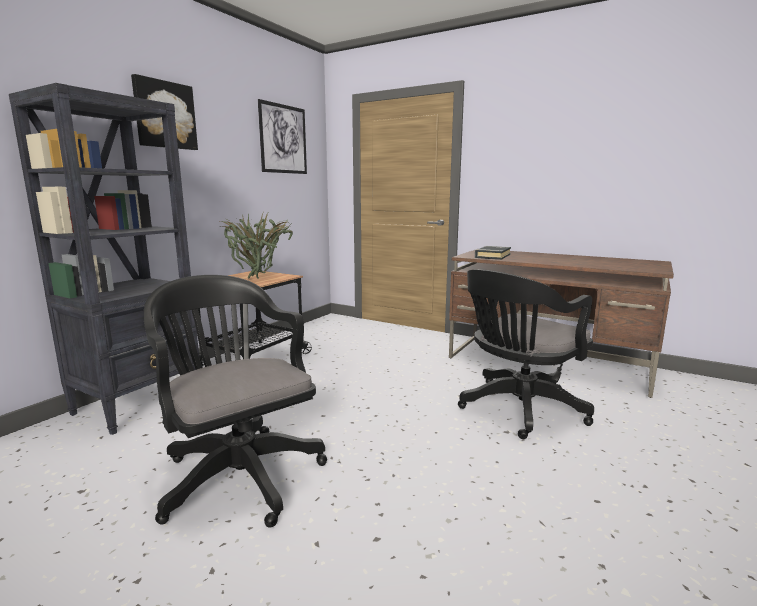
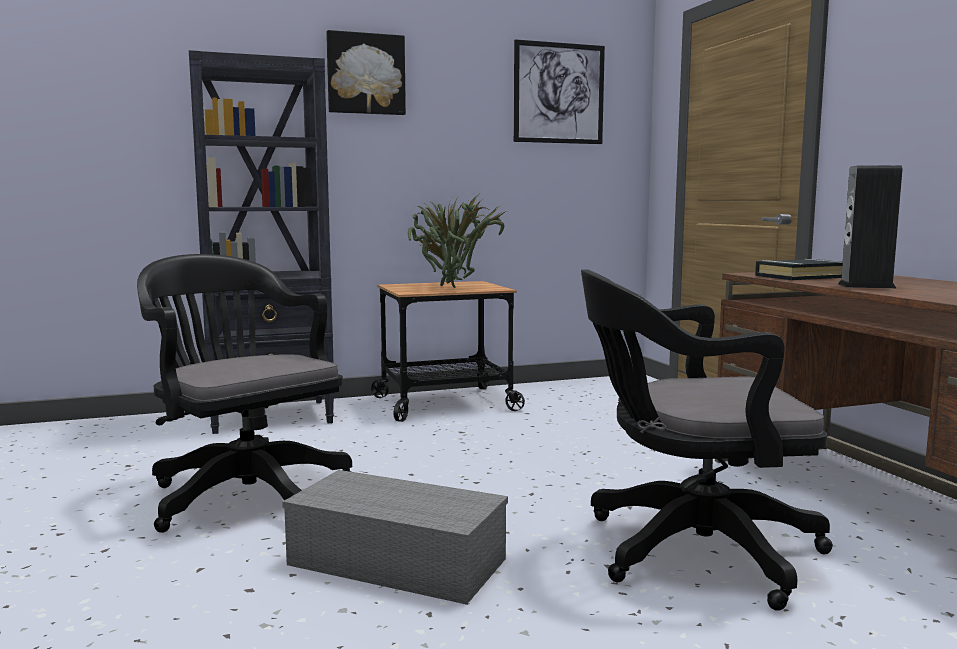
camera: 40 degrees right, 5 degrees down
(238, 473) = (244, 494): black office chair -> black office chair turned 45 degrees counterclockwise
(418, 477) = (393, 562): none -> grey storage box
(539, 260) = (866, 286): none -> speaker

